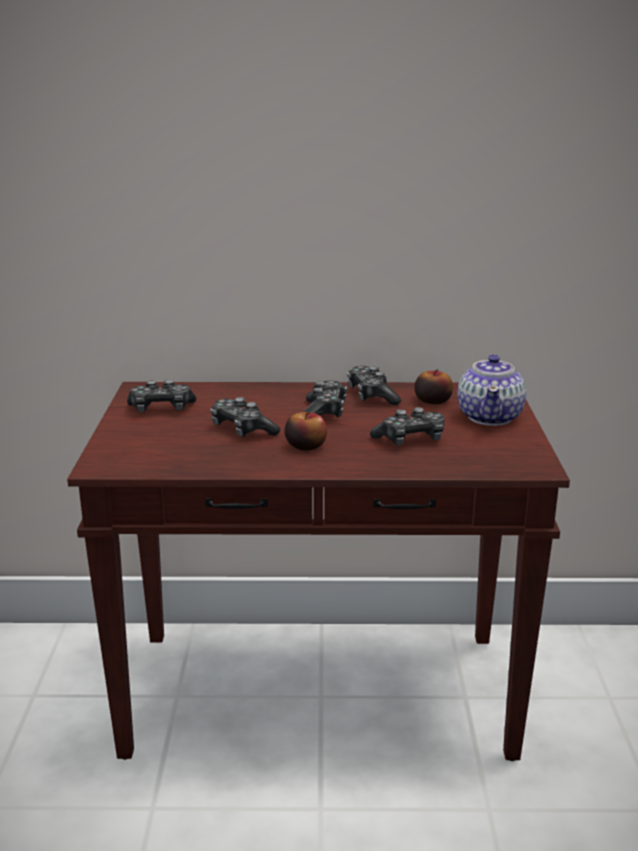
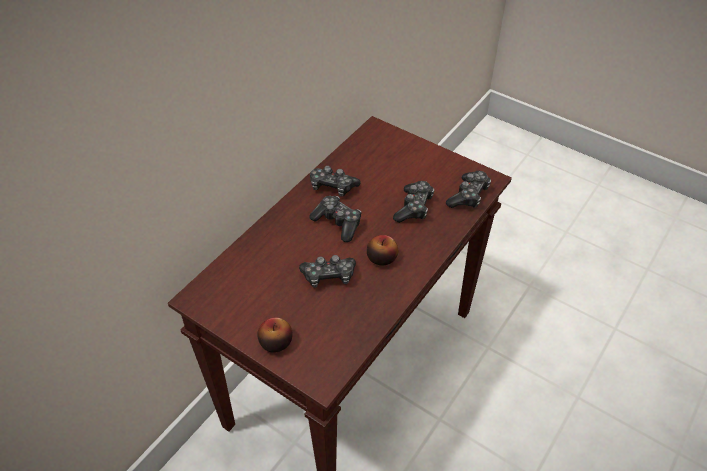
camera: 55 degrees left, 25 degrees up
(161, 409) = (250, 303): game controller -> game controller (468, 195)
(432, 400) = (366, 165): apple -> apple (276, 342)
(490, 417) = (411, 156): teapot -> none

